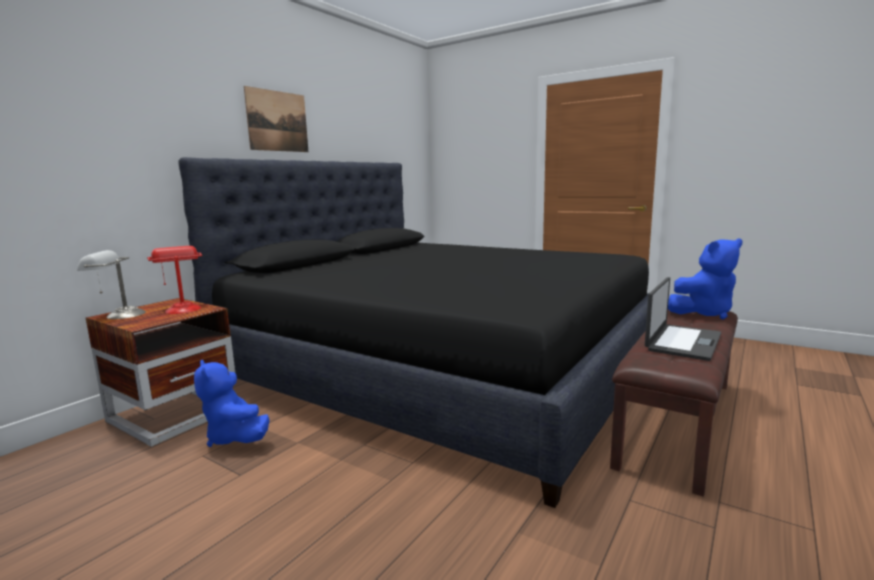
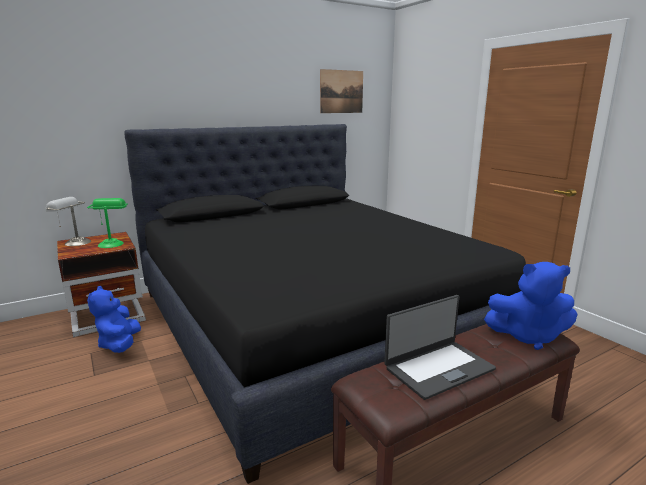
camera: 25 degrees right, 5 degrees up
(181, 308) = (112, 242): red table lamp -> green table lamp
(277, 121) = (220, 94): picture -> picture (341, 91)

